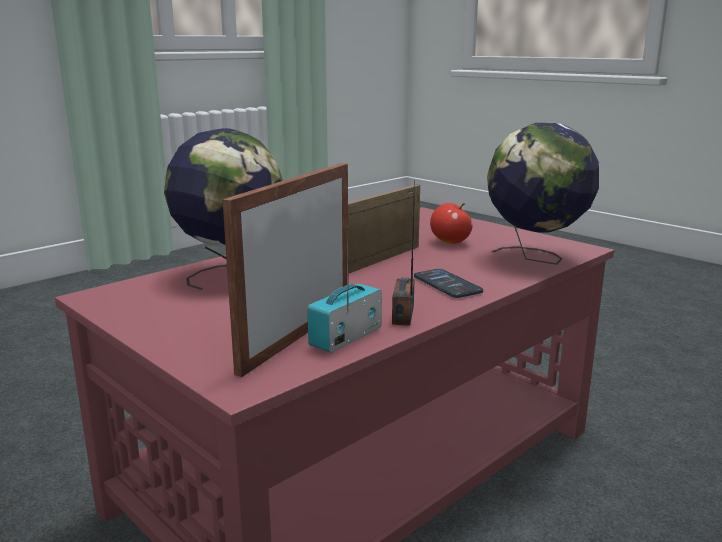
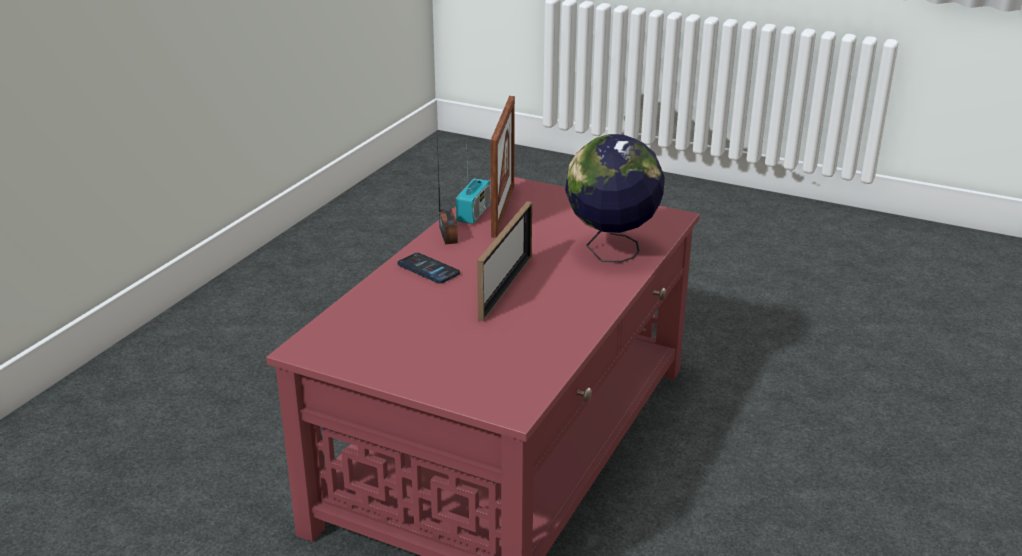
camera: 160 degrees right, 10 degrees up
(450, 242) = (447, 335): apple -> none
(535, 258) = (354, 320): globe -> none

